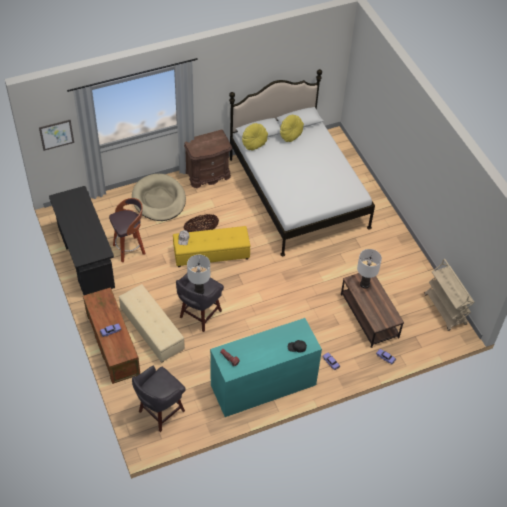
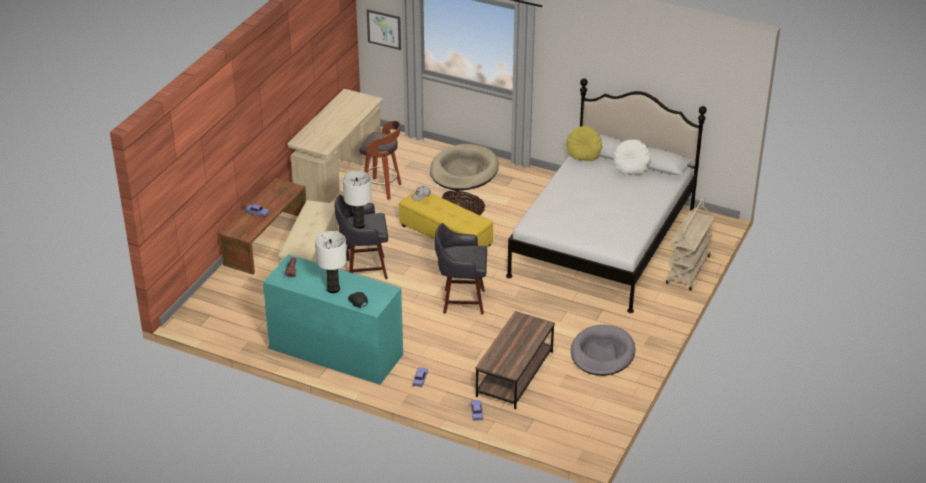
camera: 50 degrees right, 15 degrees down
(85, 258) = (338, 173): black desk -> beige desk
(160, 412) = (226, 308): grey stool -> grey stool (461, 301)
(208, 175) = (538, 180): brown nightstand -> none
(290, 137) = (631, 171): yellow pillow -> white pillow
(364, 284) = (527, 329): white table lamp -> white table lamp (333, 289)
(391, 266) = (602, 353): none -> grey dog bed
(445, 309) = (601, 422): beige cart -> beige cart (688, 270)

